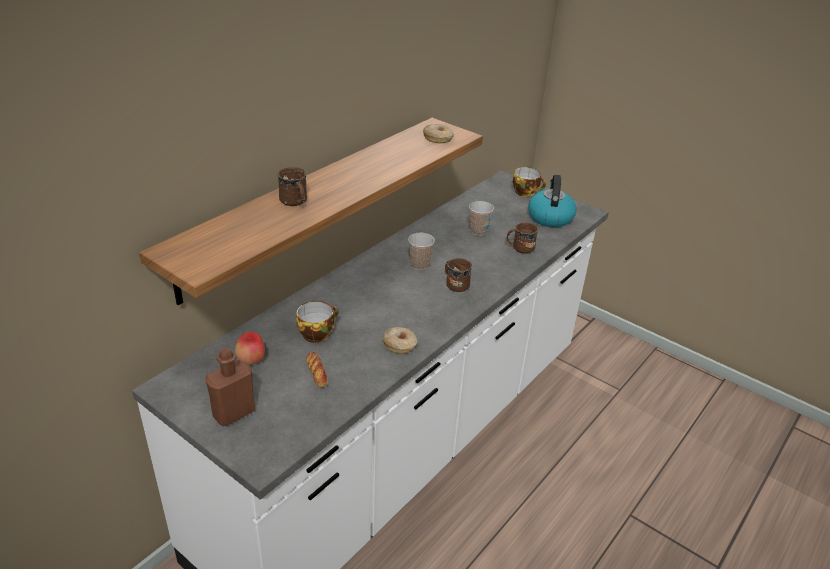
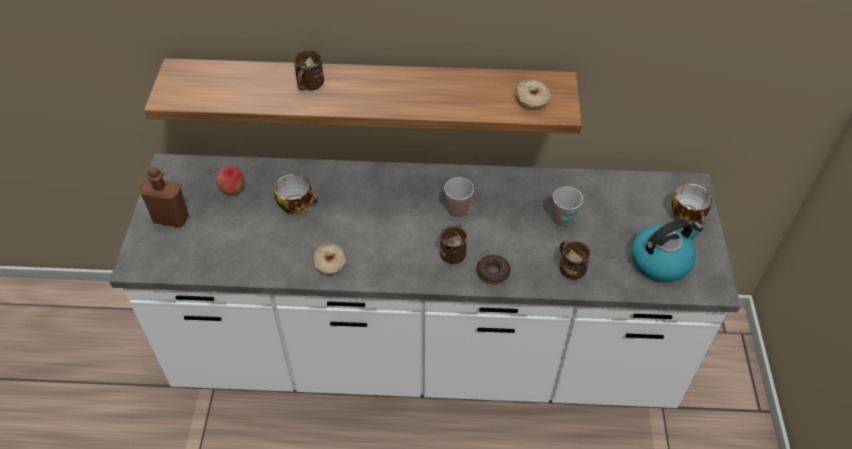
camera: 55 degrees right, 15 degrees up
(317, 372) = (252, 234): bread -> none
(492, 278) = (493, 272): none -> donut

